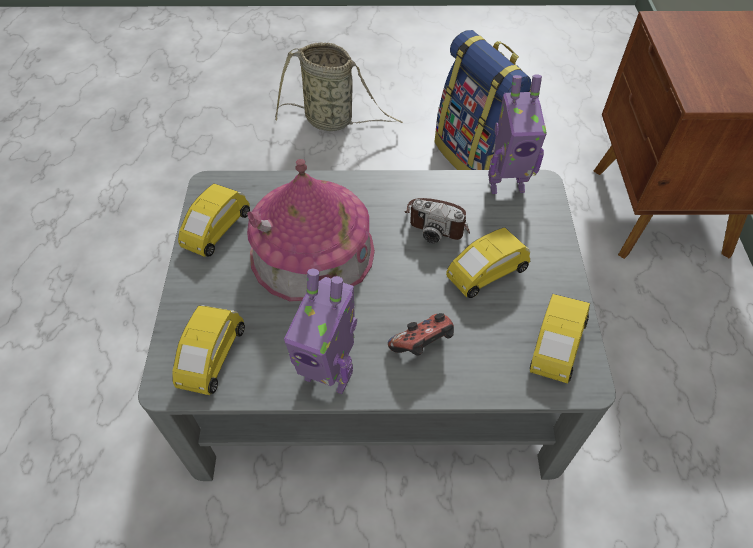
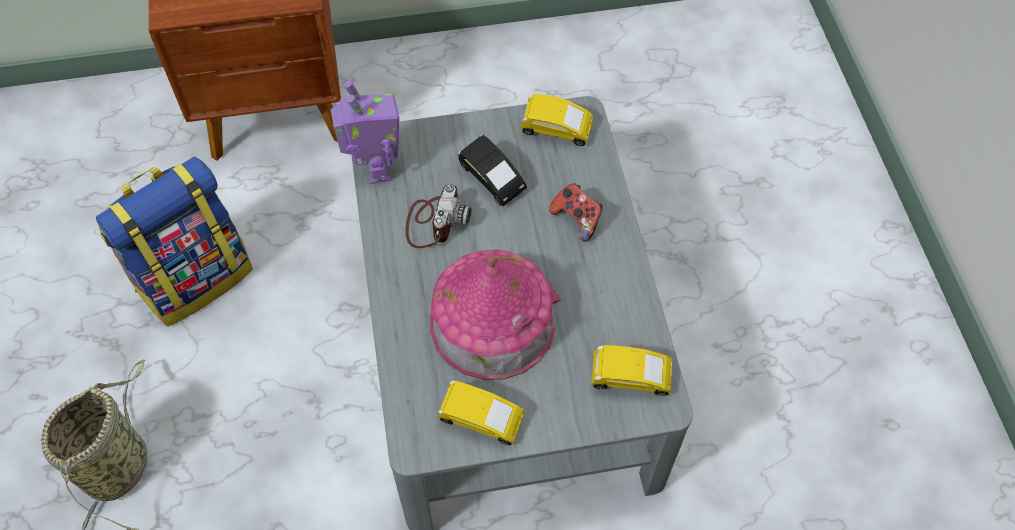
camera: 100 degrees left, 5 degrees up
(329, 373) = (621, 282): toy robot -> none
(485, 273) = (490, 180): yellow toy car -> black toy car

